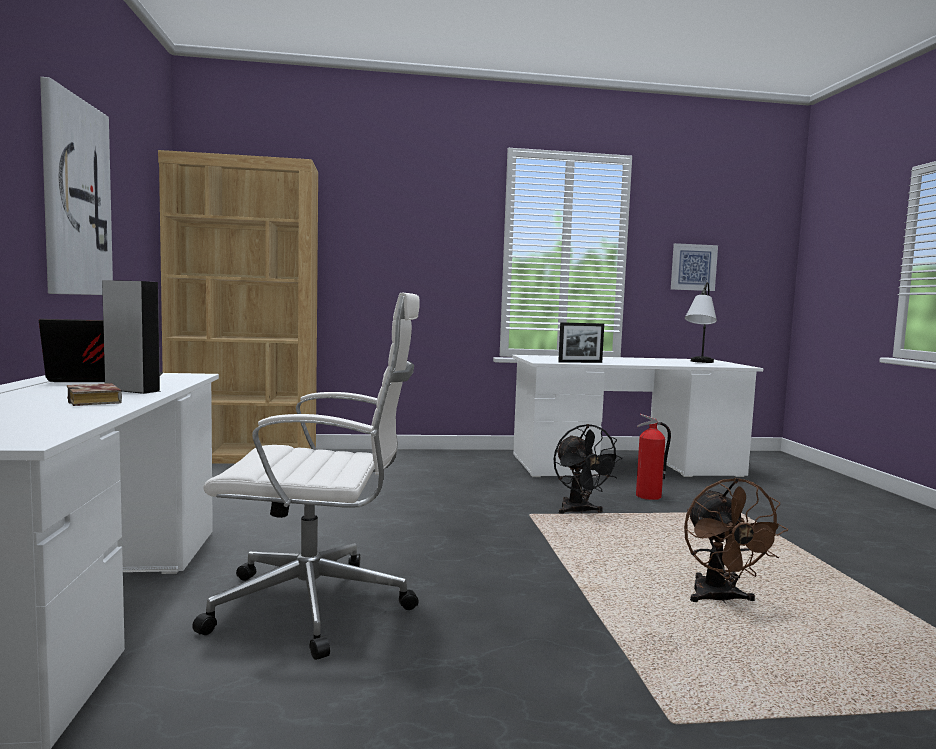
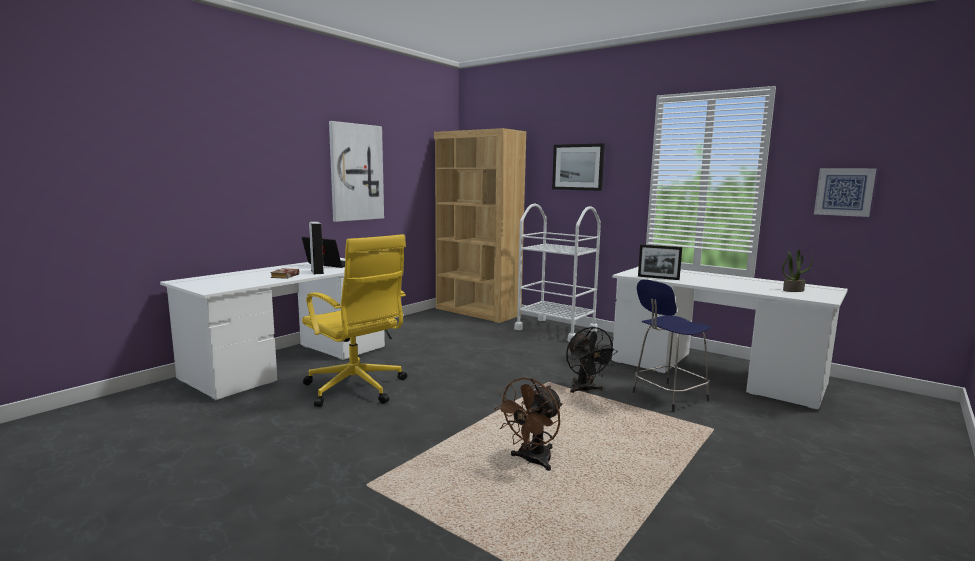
camera: 45 degrees right, 5 degrees up
(317, 606) = (356, 389): white office chair -> yellow office chair
(397, 458) = (555, 330): none -> white cart
(402, 230) = (578, 167): none -> picture
(579, 512) = (585, 390): black fan -> black fan turned 45 degrees counterclockwise
(649, 496) = (667, 397): fire extinguisher -> blue stool
(698, 362) = (793, 290): table lamp -> potted plant

